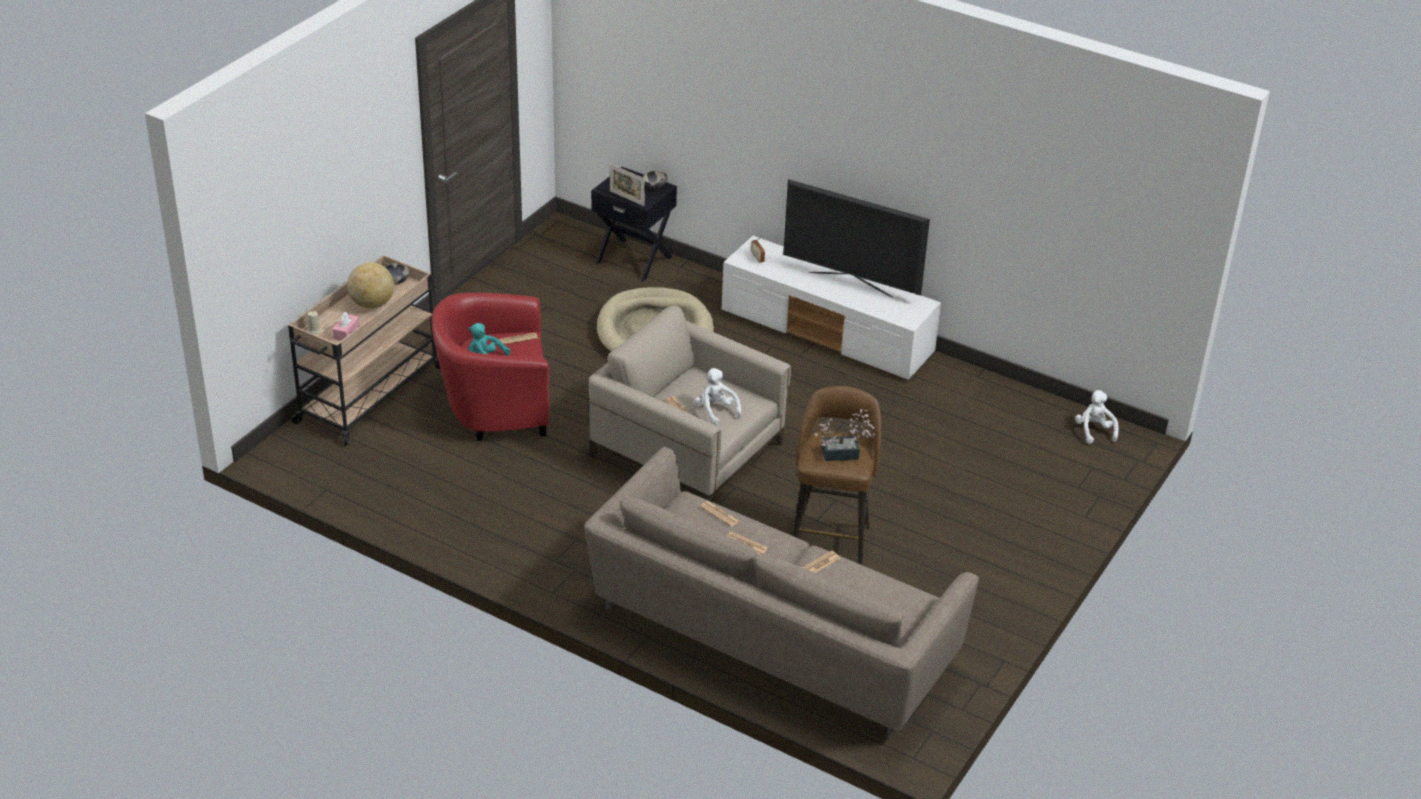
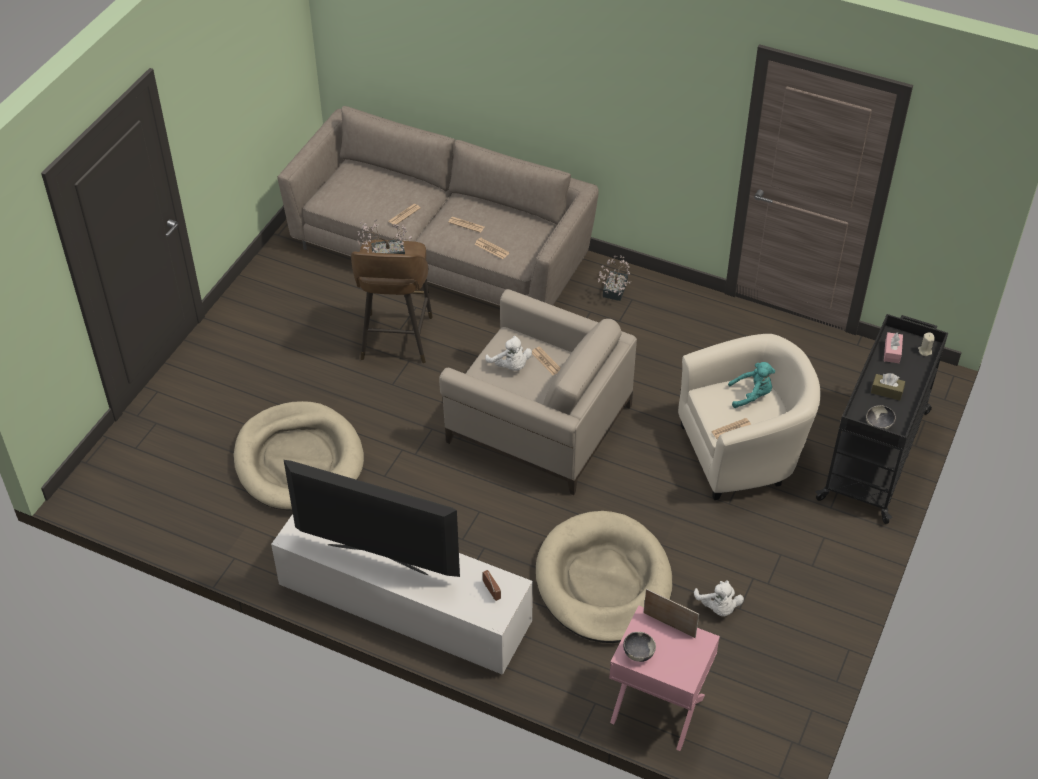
camera: 175 degrees right, 10 degrees up
(368, 396) = (875, 454): beige cart -> black cart
(372, 304) = (886, 391): globe -> brown tissue box
(494, 408) = (743, 452): red armchair -> beige armchair
(573, 571) = (613, 292): none -> potted plant
(634, 259) = (657, 709): black nightstand -> pink nightstand
(927, 442) = (298, 460): none -> beige dog bed
(1094, 431) = (121, 494): white plush toy -> white plush toy (718, 607)

